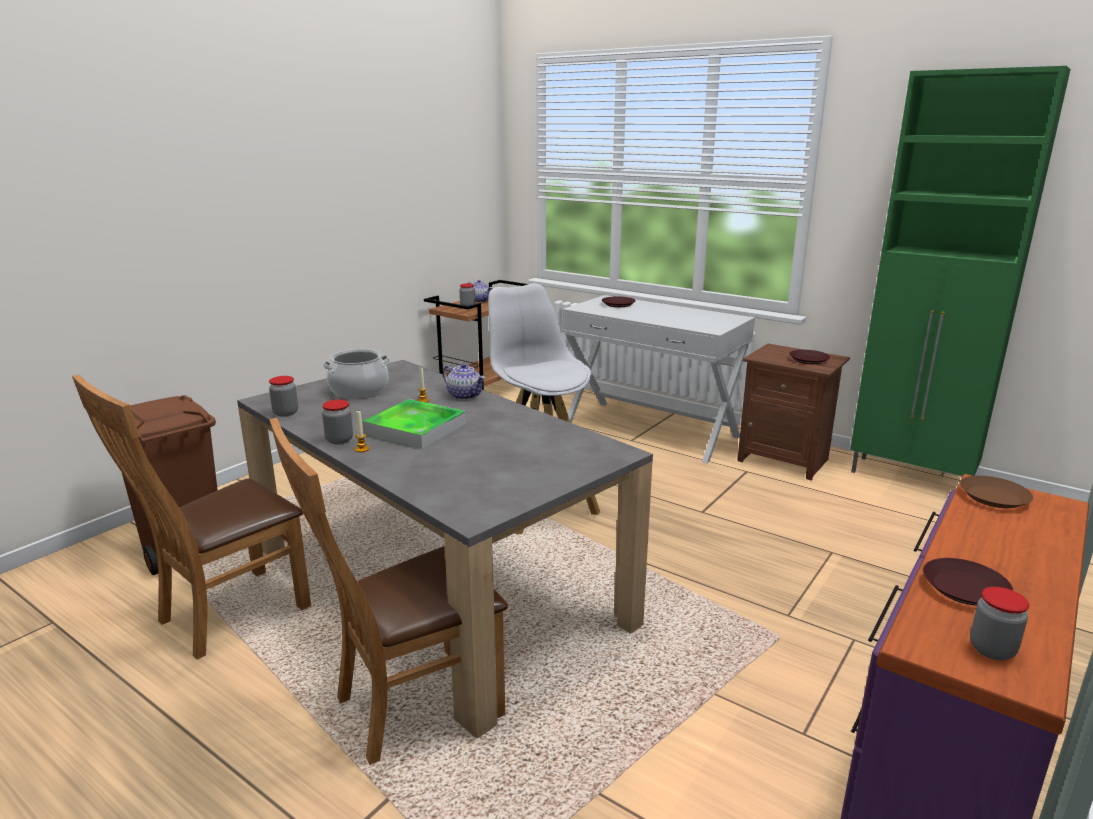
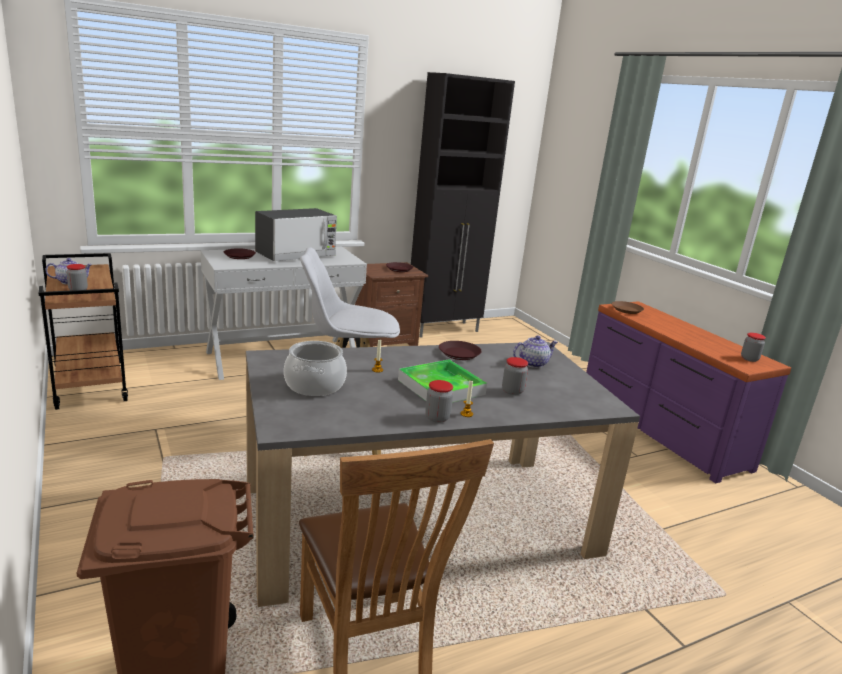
camera: 65 degrees left, 0 degrees up
(285, 413) = (337, 426): jar -> jar (512, 391)
(408, 708) = (562, 576): brown chair -> none
(465, 395) = (384, 355): teapot -> teapot (533, 363)
(674, 313) = (296, 255): none -> microwave
(912, 478) = (444, 329): green cabinet -> black cabinet
(964, 588) = (703, 345): brown plate -> brown plate (459, 354)

